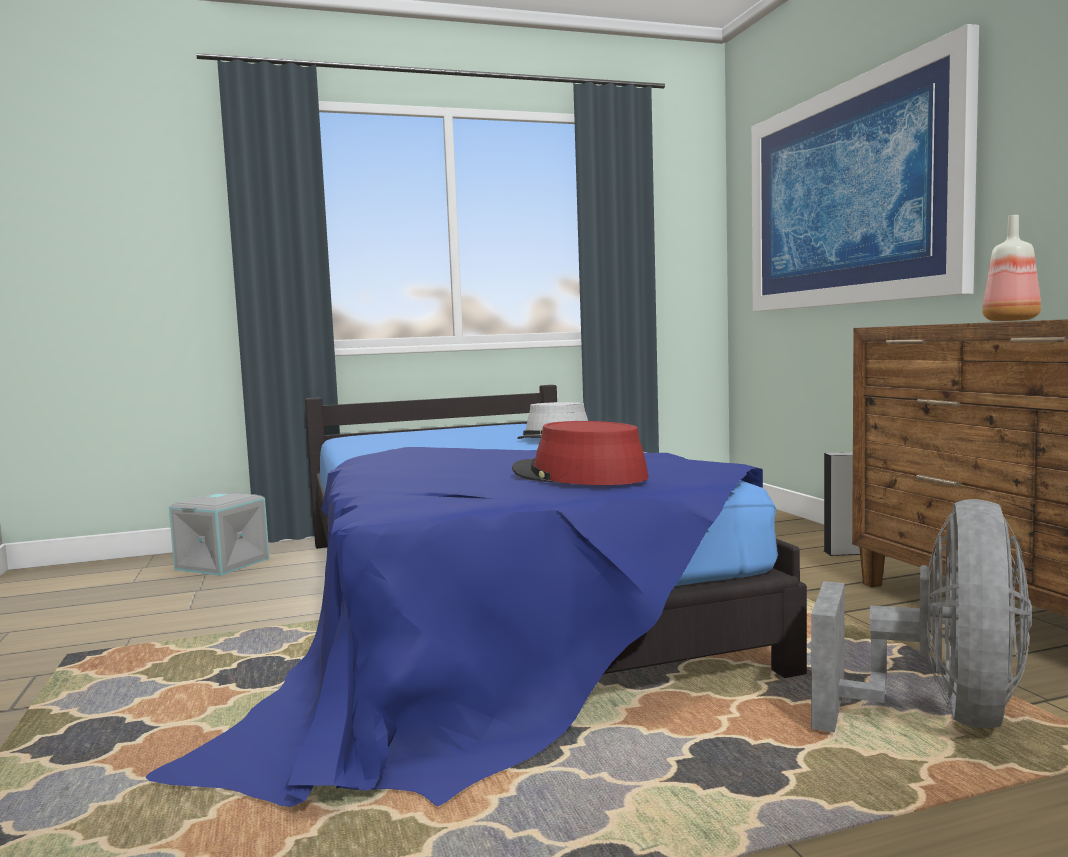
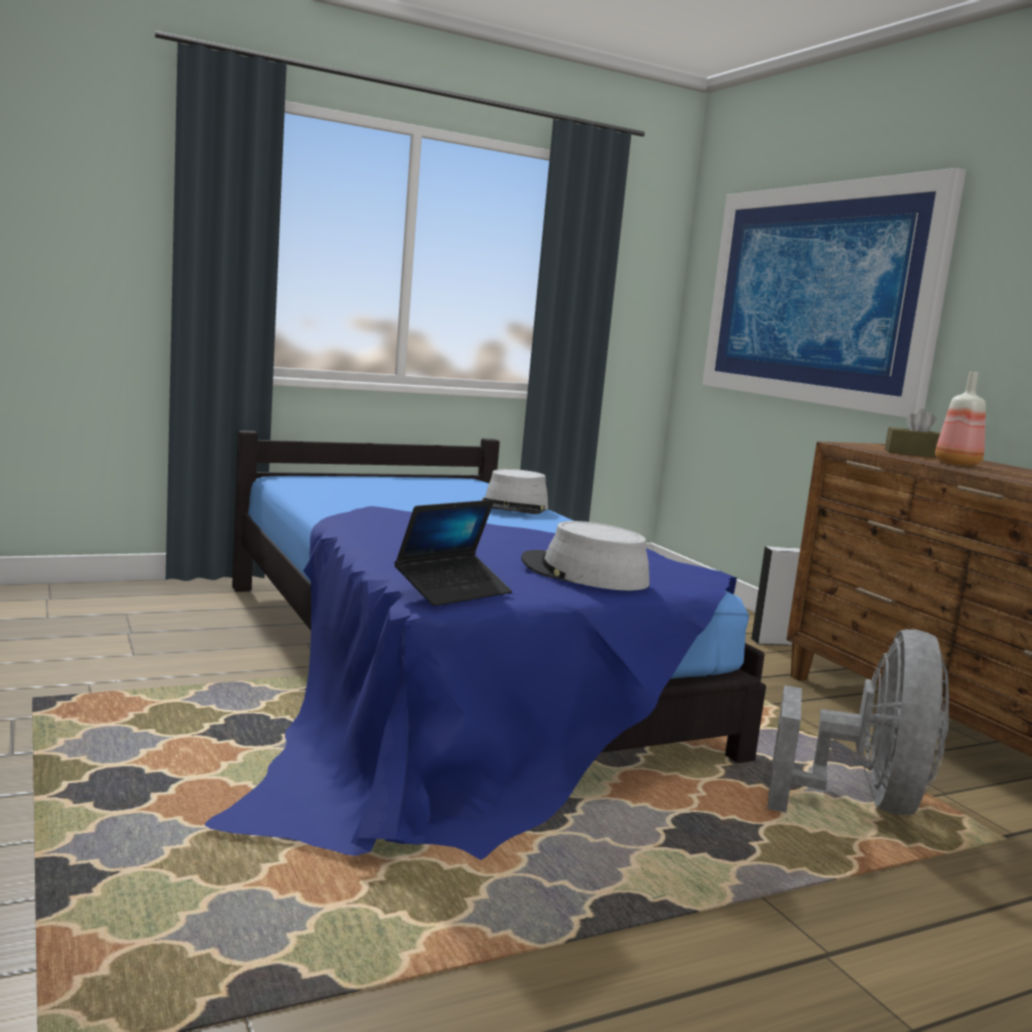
camera: 10 degrees left, 5 degrees up
(223, 564) = (139, 602): grey storage box -> none
(413, 499) = (453, 590): none -> laptop
(578, 475) = (583, 574): red hat -> grey hat
(962, 322) = (914, 454): none -> brown tissue box

